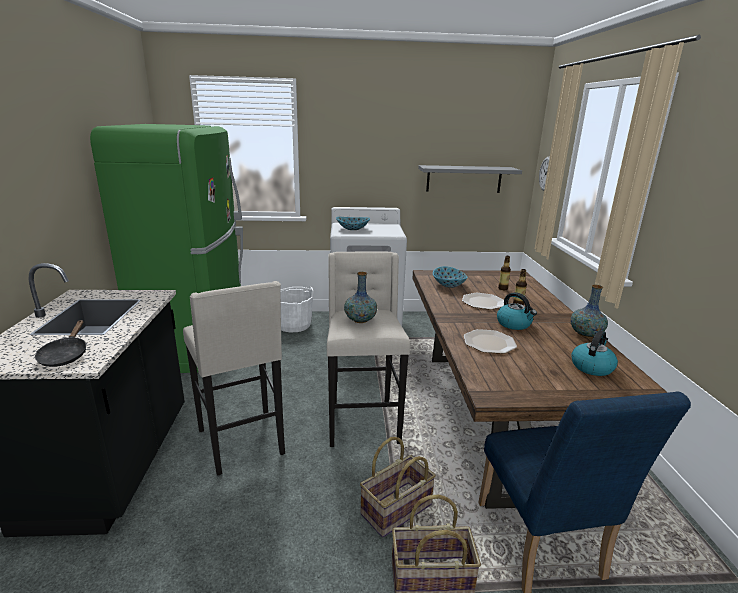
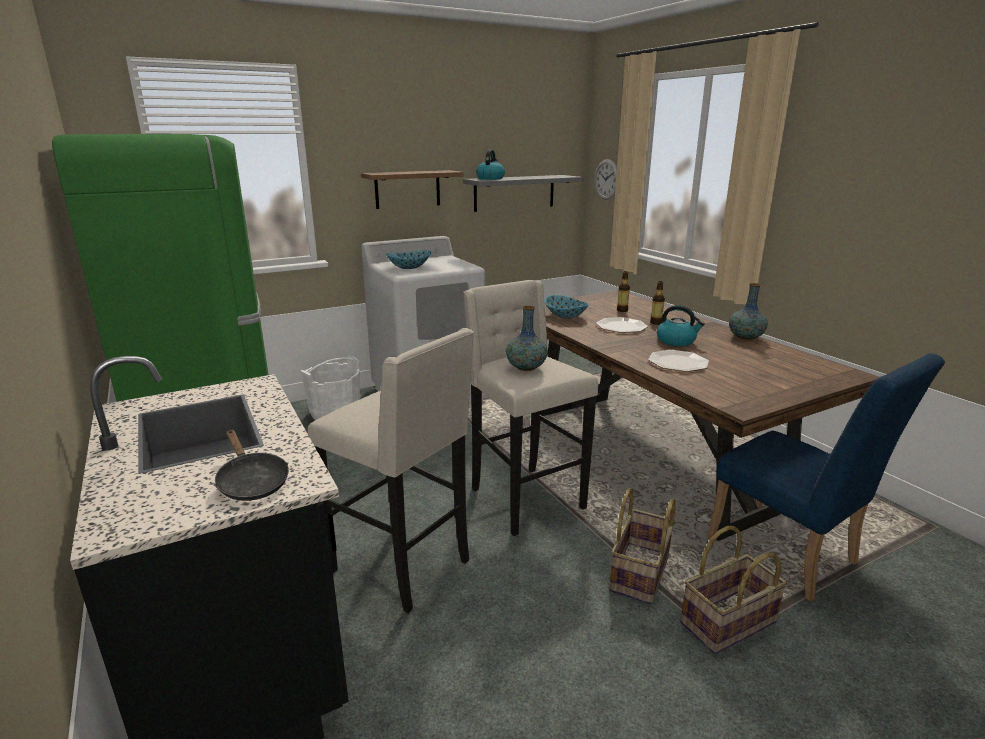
camera: 25 degrees left, 0 degrees up
(372, 170) = (407, 189): none -> shelf
(592, 367) = (785, 363): kettle -> kettle (490, 178)

